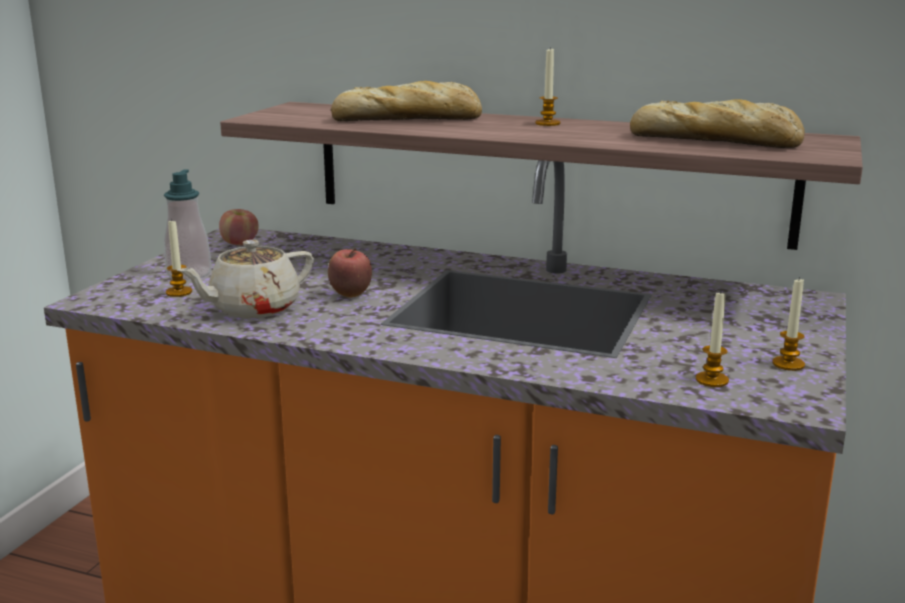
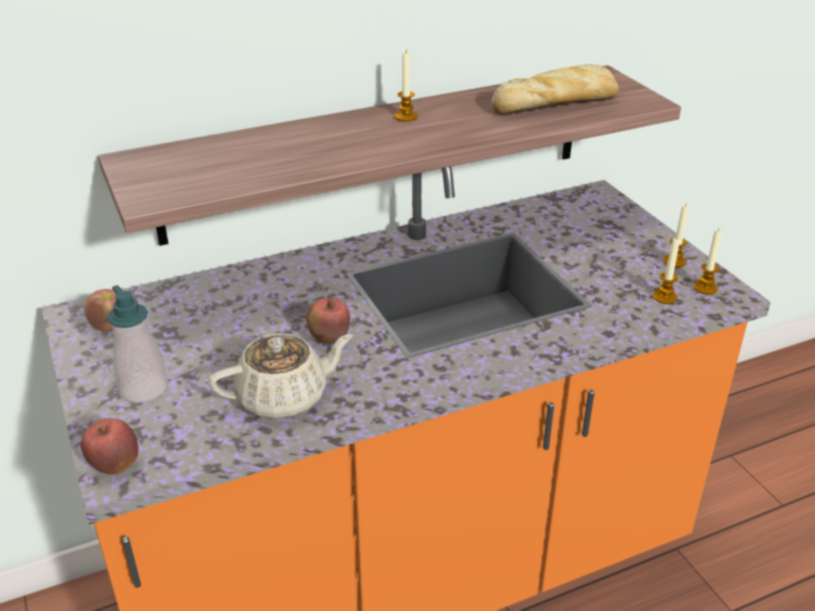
camera: 45 degrees left, 15 degrees up
(97, 297) = (115, 466): none -> apple
(179, 292) = (181, 415): candle -> candle (705, 288)
(253, 309) = (284, 397): beige teapot -> beige teapot turned 120 degrees counterclockwise
(410, 119) = (290, 148): bread -> none

